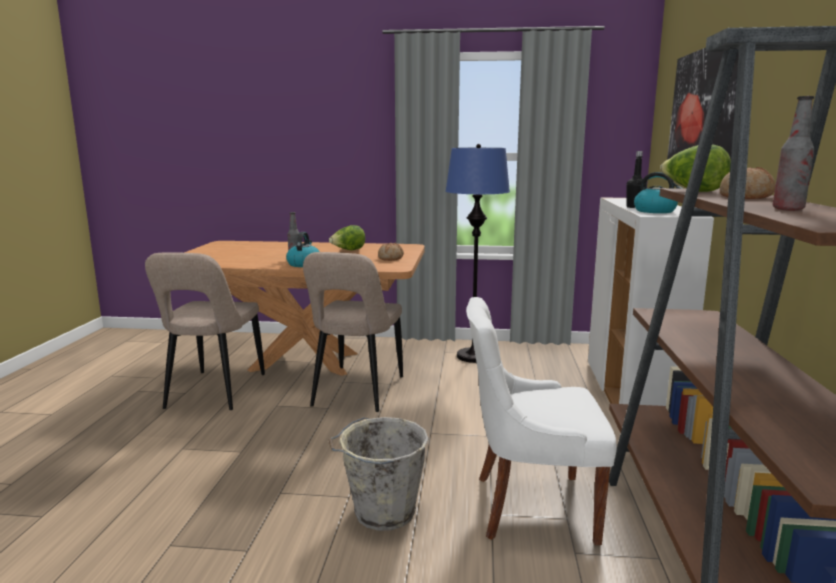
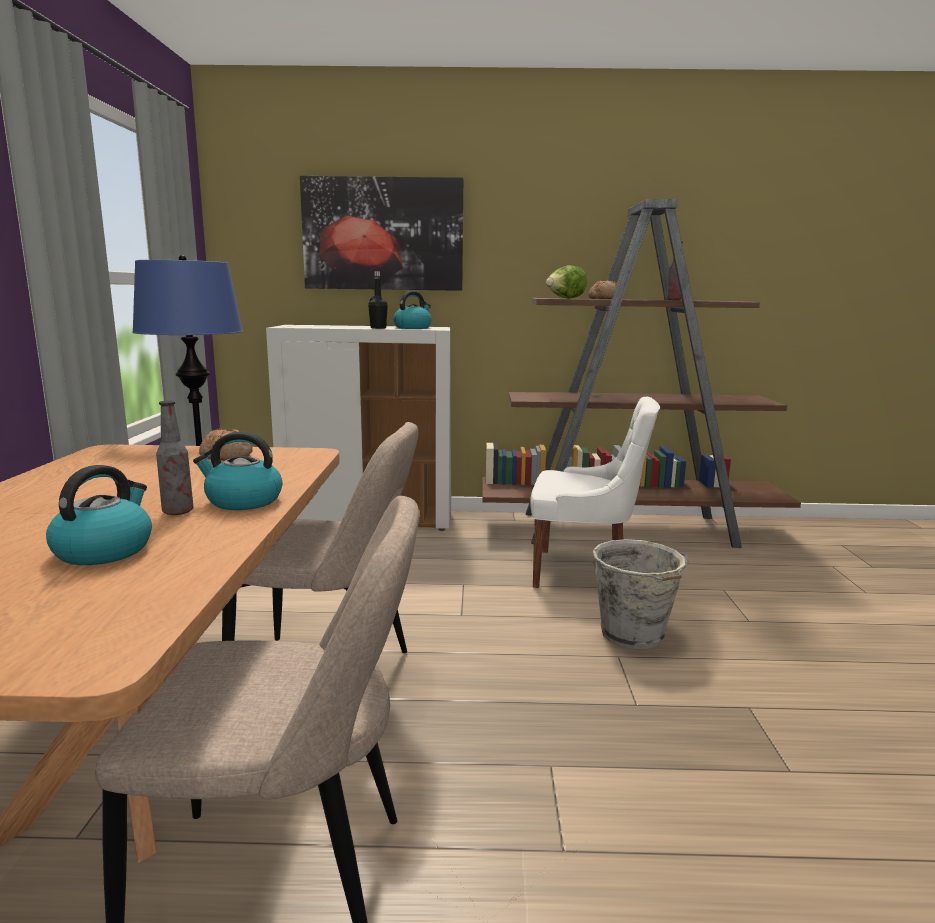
camera: 95 degrees left, 0 degrees up
(255, 257) = (104, 550): none -> kettle
(348, 250) = (109, 481): lettuce -> none
(530, 507) = (585, 572): white chair -> white chair turned 75 degrees counterclockwise

